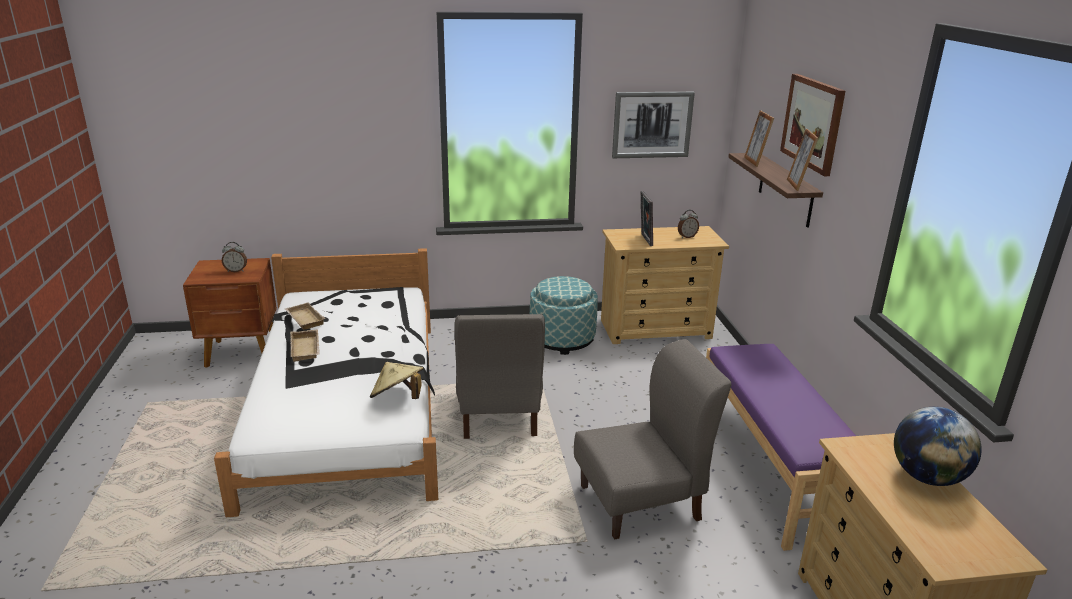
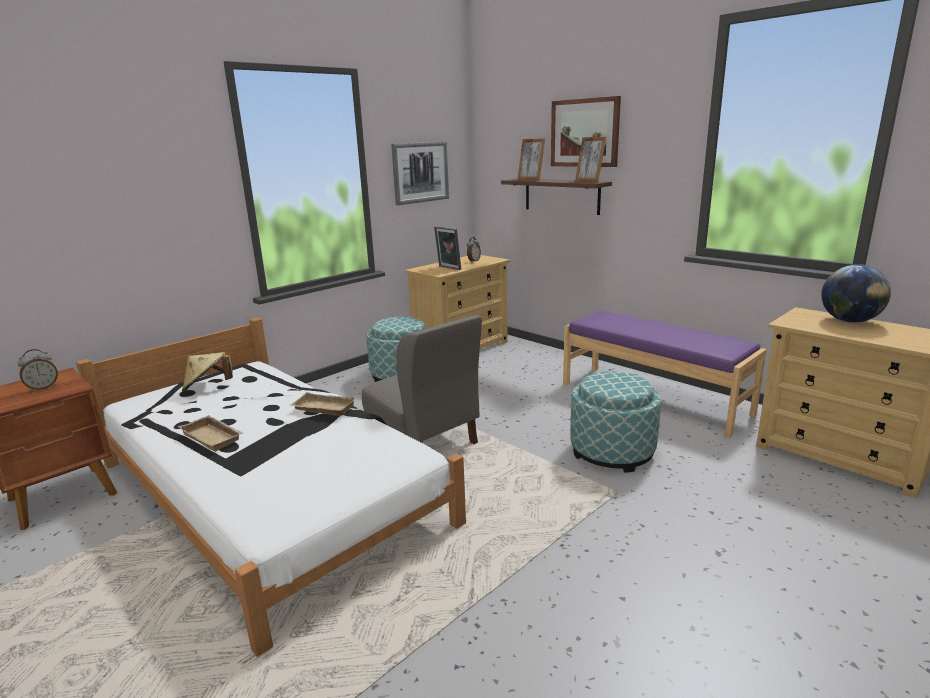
camera: 35 degrees left, 5 degrees down
(303, 319) = (170, 416): beige tray -> beige tray (322, 409)
(398, 398) = (380, 438): beige hat -> beige hat (208, 387)
(641, 502) = (612, 451): grey chair -> ottoman

